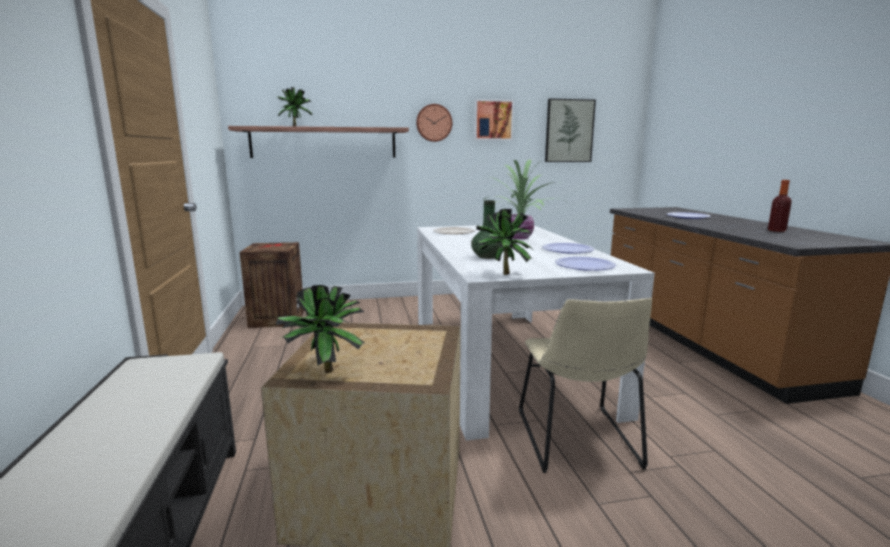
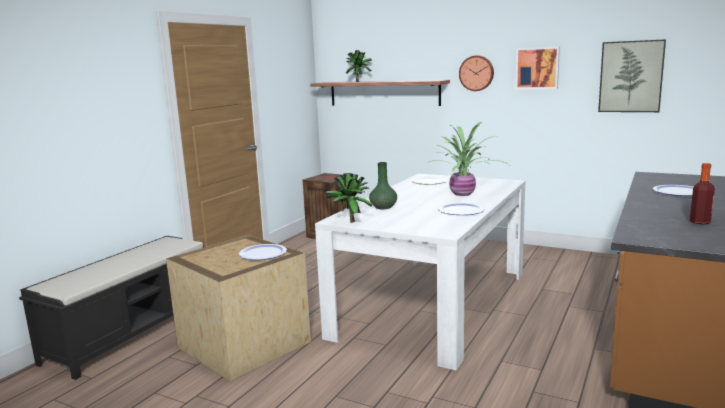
camera: 40 degrees right, 0 degrees up
(323, 370) = (198, 258): potted plant -> none
(578, 441) = (387, 365): beige chair -> none
(584, 265) = (425, 225): plate -> plate (262, 253)

